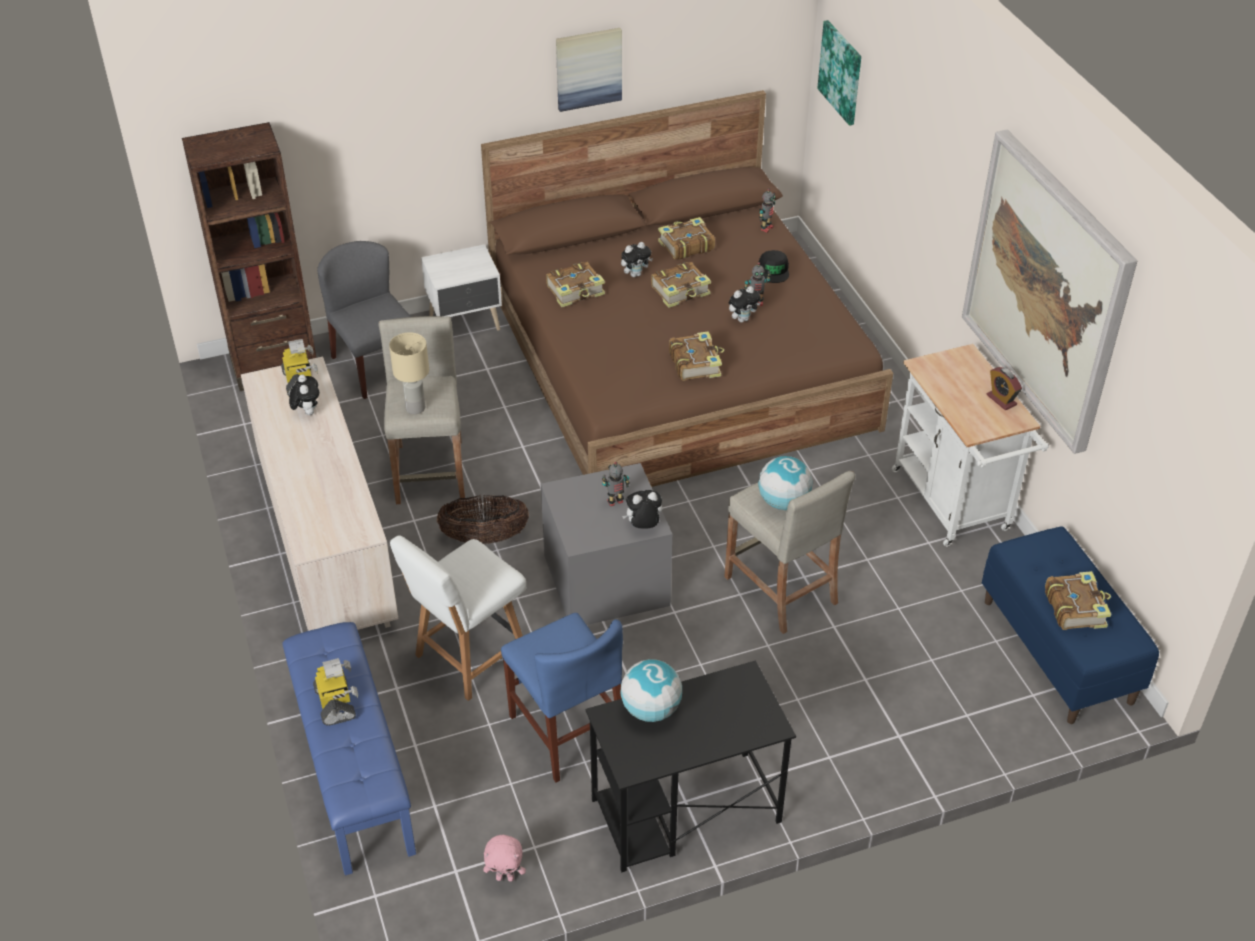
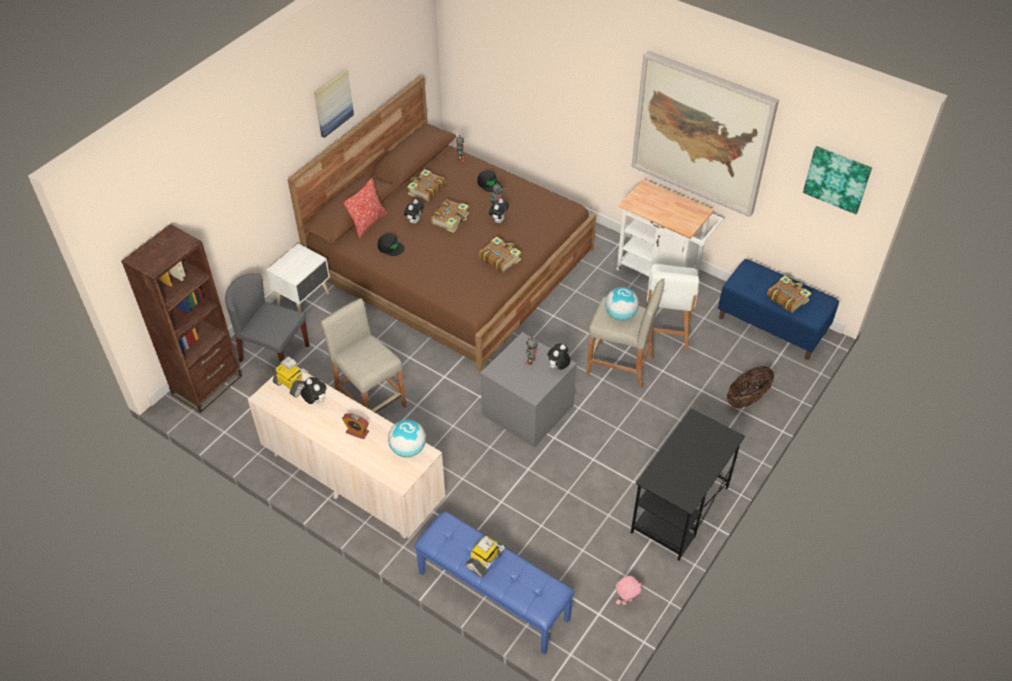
camera: 35 degrees left, 5 degrees up
(336, 703) = (484, 561): toy robot -> toy robot turned 90 degrees clockwise
(415, 408) = (371, 365): beige table lamp -> none
(468, 658) = (495, 496): white chair -> white chair (665, 331)
(484, 538) = (439, 422): basket -> basket (747, 398)
(567, 731) = (584, 504): blue chair -> none
(576, 291) = (390, 247): book -> black cap
(577, 253) = (368, 223): none -> pillow
(650, 709) = (667, 463): globe -> globe (408, 449)
(841, 72) = (472, 47): picture -> picture (837, 179)
(1001, 400) = (684, 204): alarm clock -> alarm clock (357, 432)

